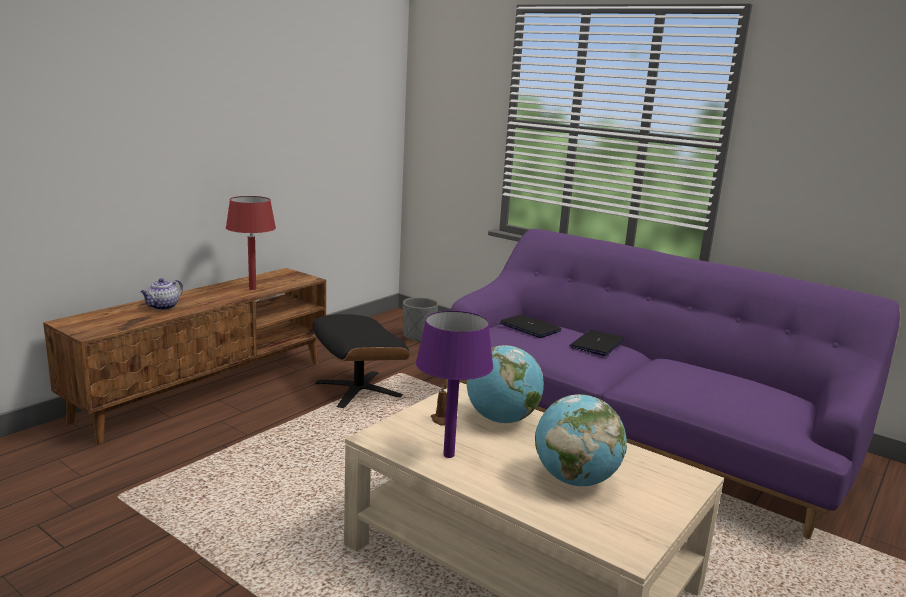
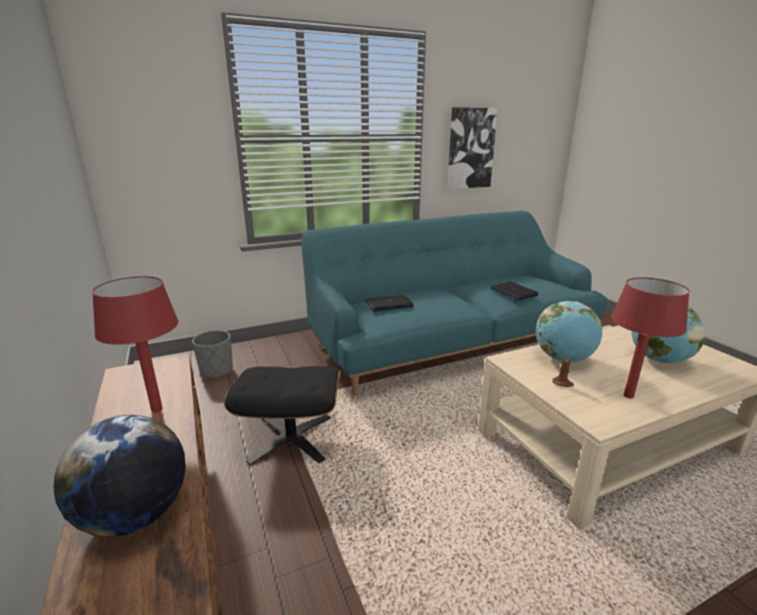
camera: 60 degrees left, 5 degrees up
(163, 307) = (136, 515): teapot -> globe
(448, 454) = (628, 396): purple table lamp -> red table lamp
(597, 344) = (435, 294): laptop -> laptop (513, 292)
(633, 432) = (451, 342): purple sofa -> turquoise sofa
(817, 174) = (470, 148): none -> picture

